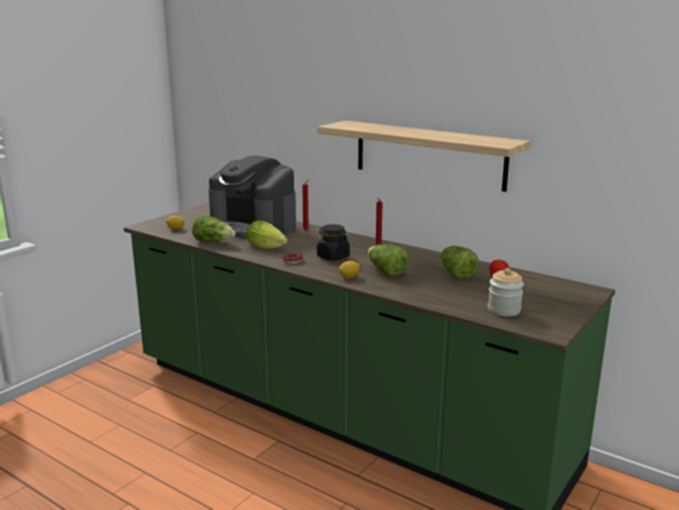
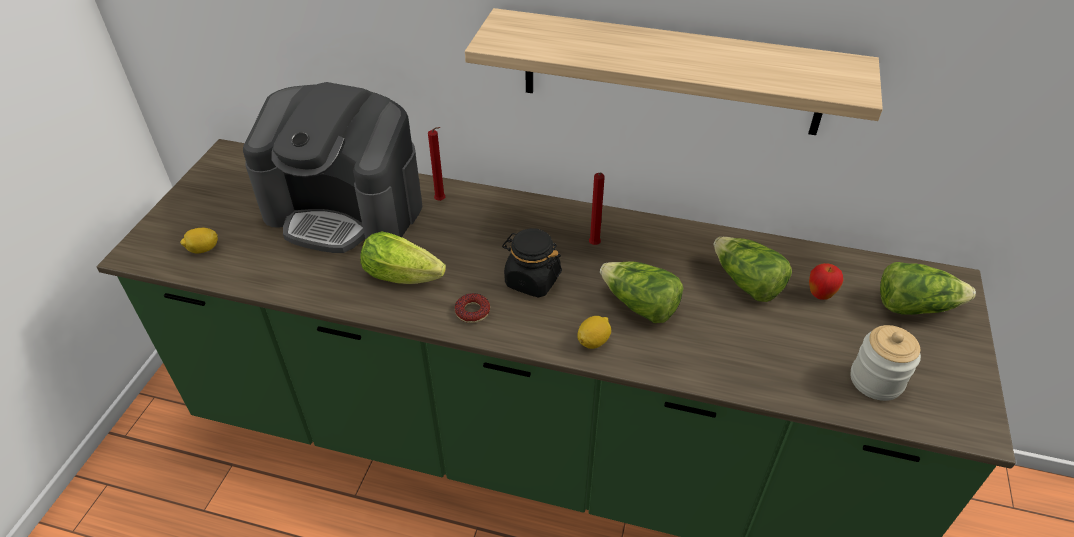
camera: 20 degrees left, 25 degrees up
(213, 242) = (299, 280): lettuce -> lettuce (914, 305)

